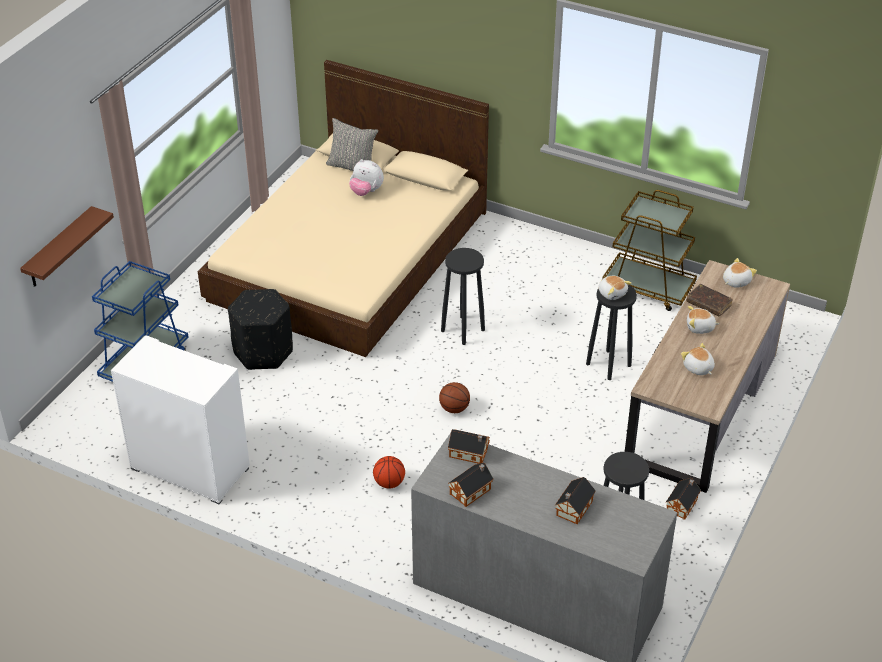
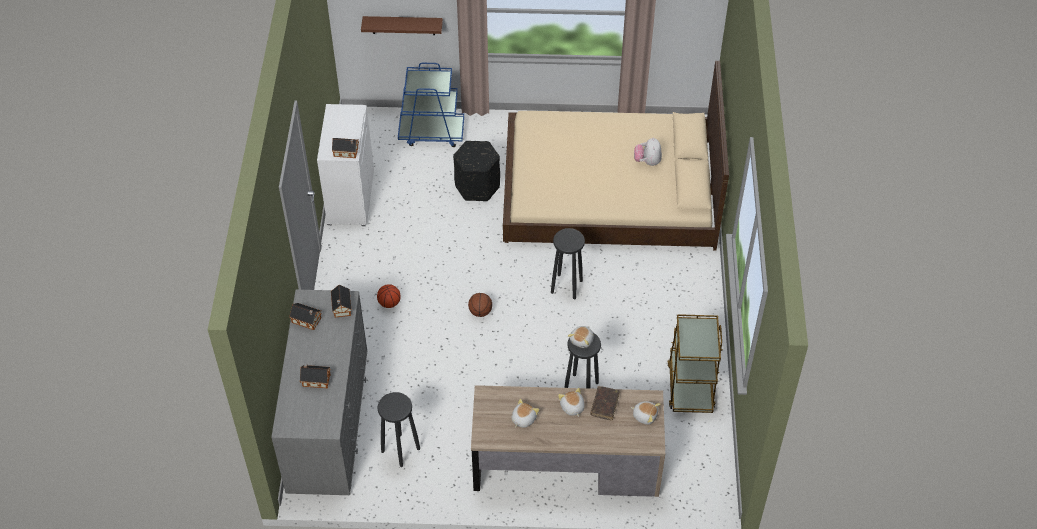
camera: 65 degrees right, 10 degrees up
(352, 167) = (672, 142): grey pillow -> none
(682, 504) = (454, 479): toy house -> toy house (347, 152)

